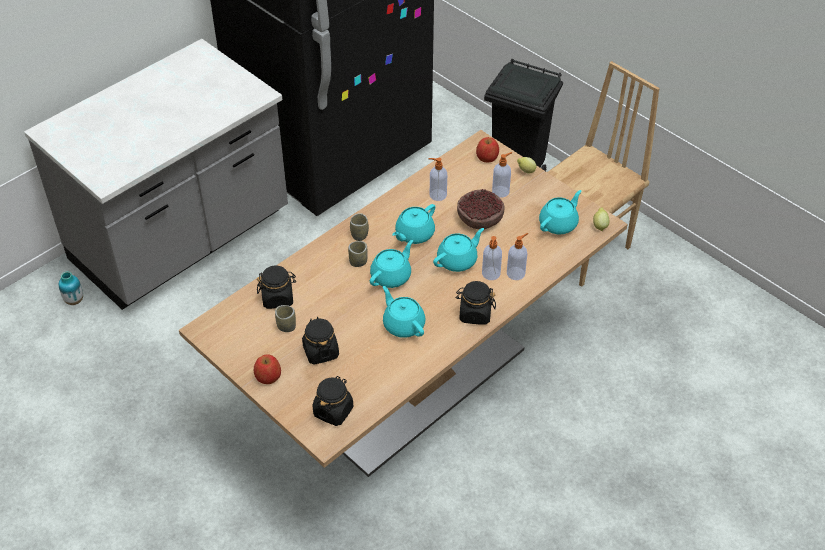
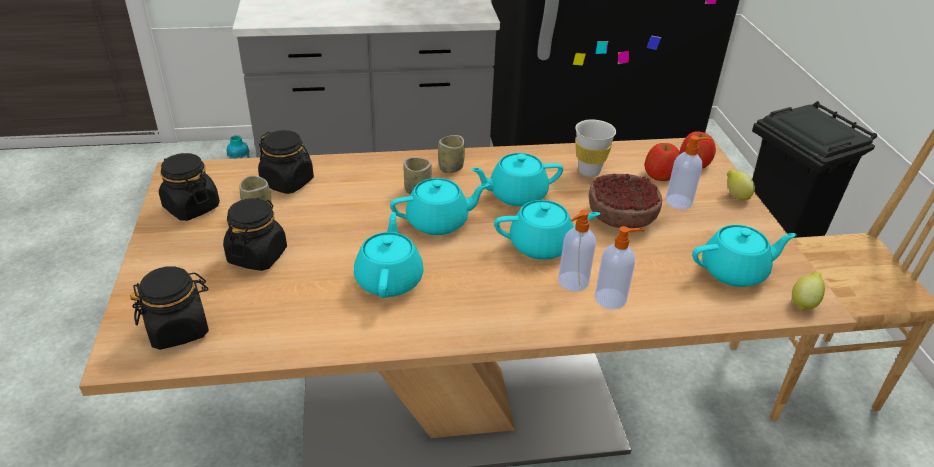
camera: 35 degrees right, 10 degrees down
(268, 376) = (169, 248): apple -> apple (660, 174)
(437, 195) = (589, 171): soap dispenser -> white cup
(475, 314) = (498, 317): black jar -> black jar (191, 207)

